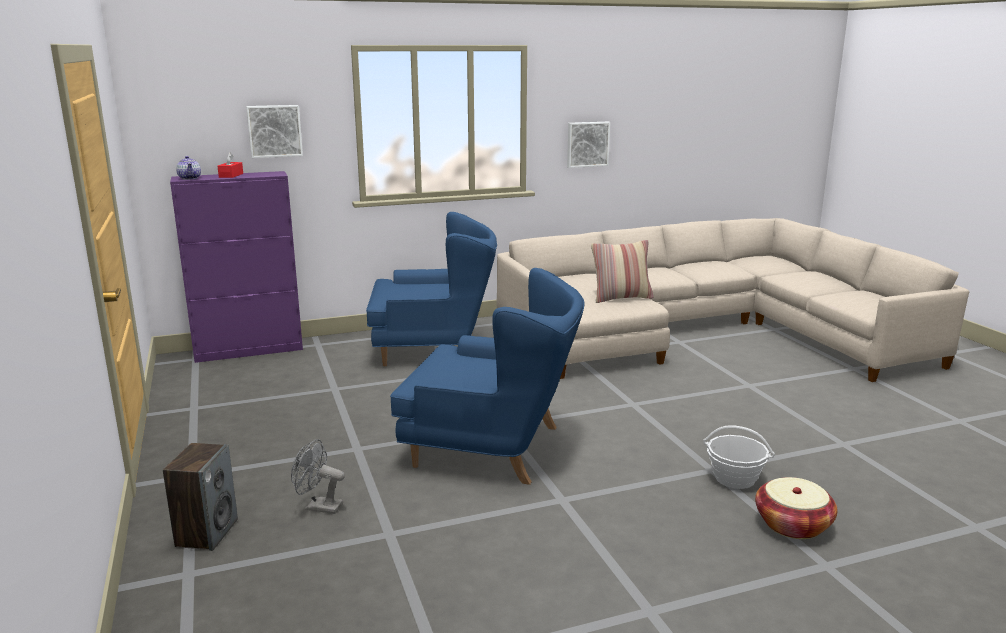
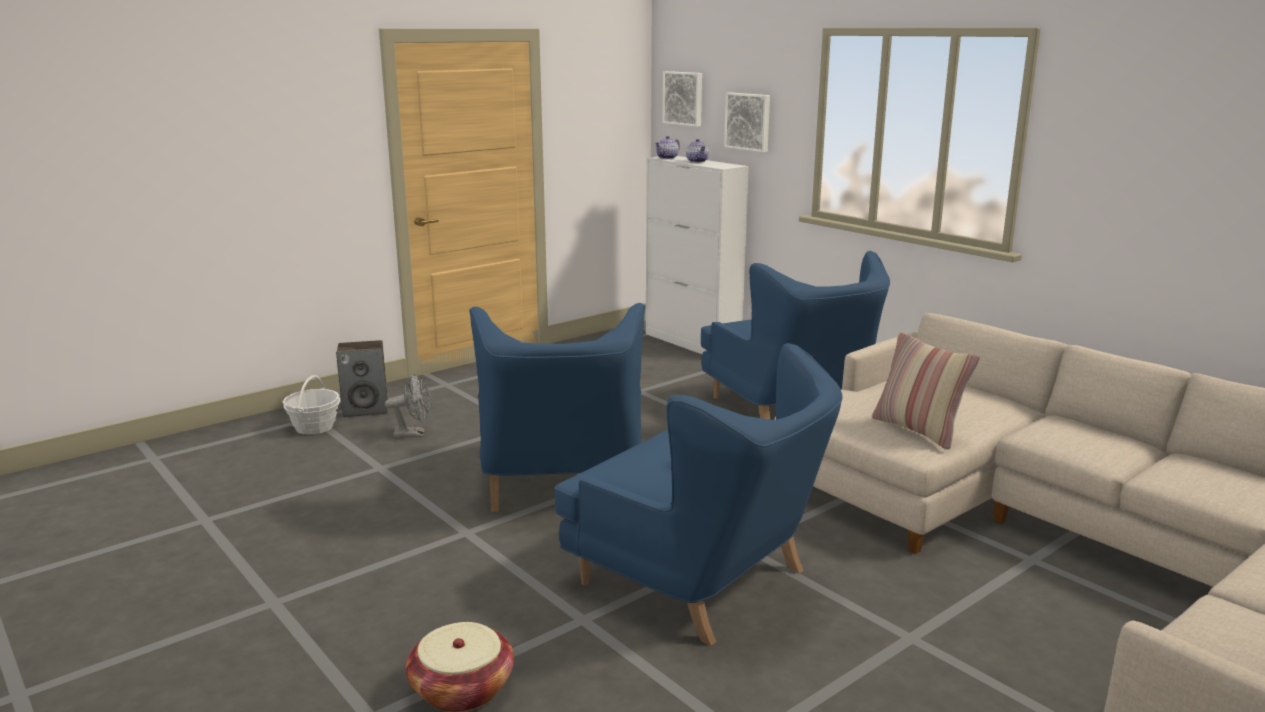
camera: 70 degrees right, 0 degrees up
(231, 175) = (697, 161): red tissue box -> teapot
(249, 350) = (692, 343): purple cabinet -> white cabinet
(318, 507) = (414, 434): grey fan -> grey fan turned 90 degrees clockwise
(587, 144) = (1124, 198): picture -> picture (684, 98)
(671, 425) = (698, 579): none -> blue armchair
(734, 478) = (567, 638): basket -> basket (314, 427)

